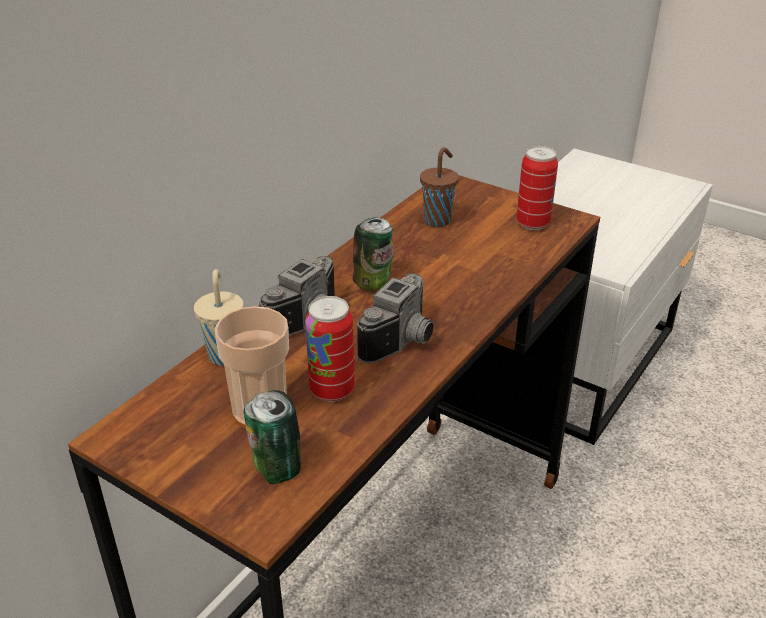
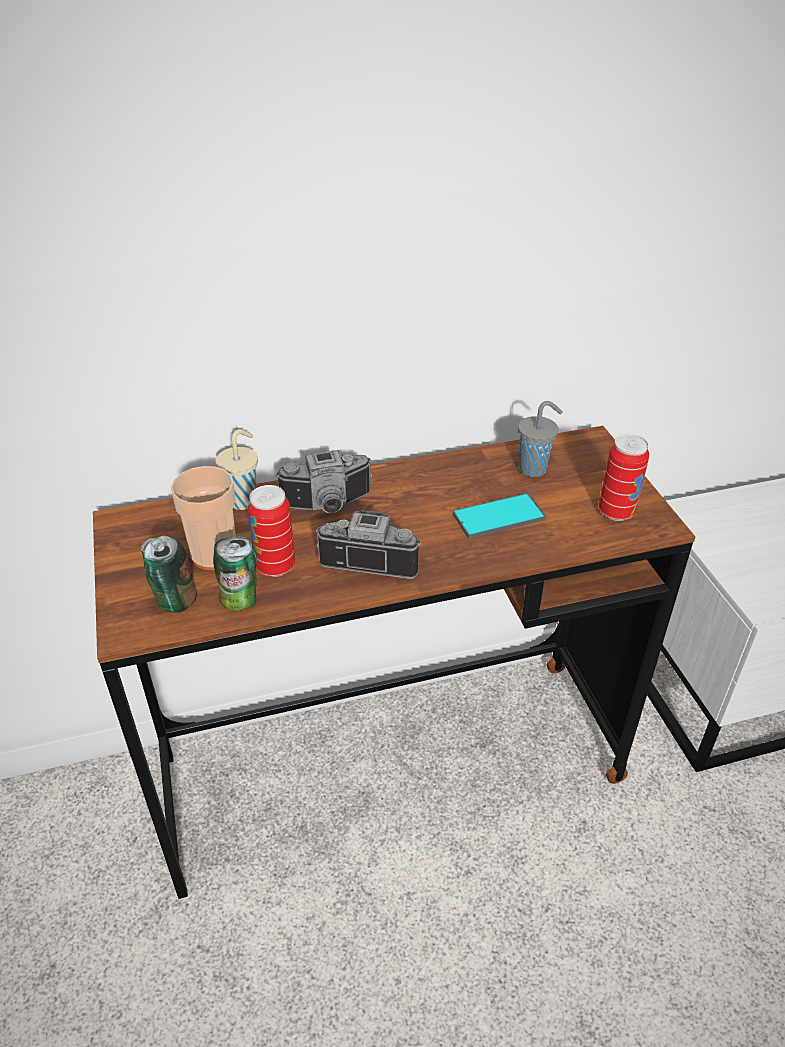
camera: 40 degrees right, 5 degrees up
(374, 283) = (410, 499): can -> can (240, 601)
(404, 341) = (372, 558): camera -> camera turned 150 degrees counterclockwise
(438, 220) = (534, 469): brown cup -> grey cup
(458, 264) = (498, 516): none -> phone

